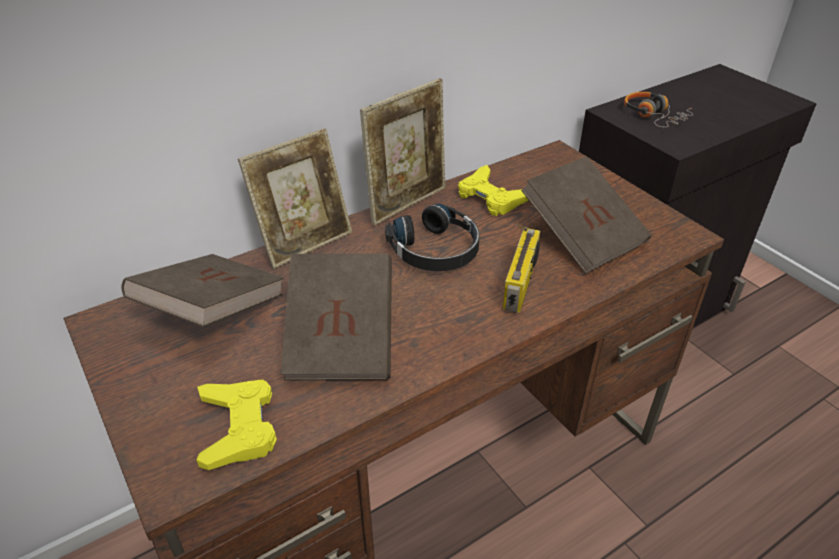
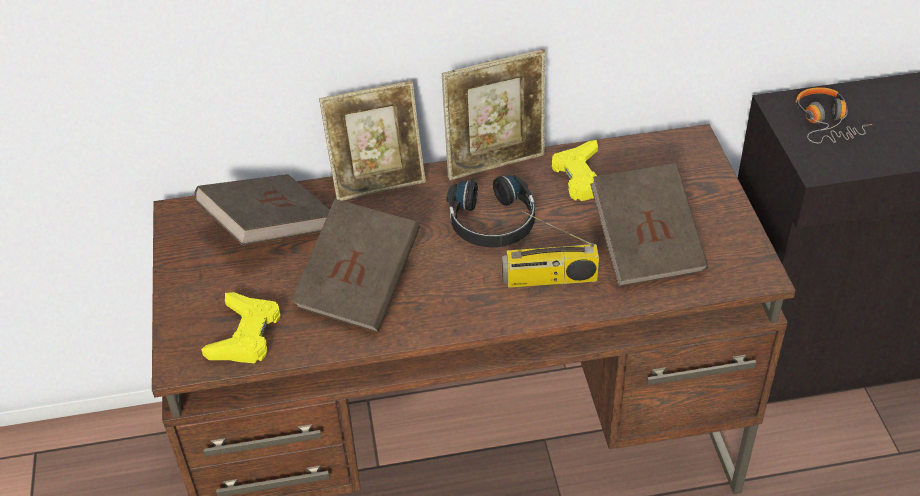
camera: 25 degrees right, 5 degrees up
(521, 284) = (549, 279): radio -> radio turned 45 degrees clockwise

